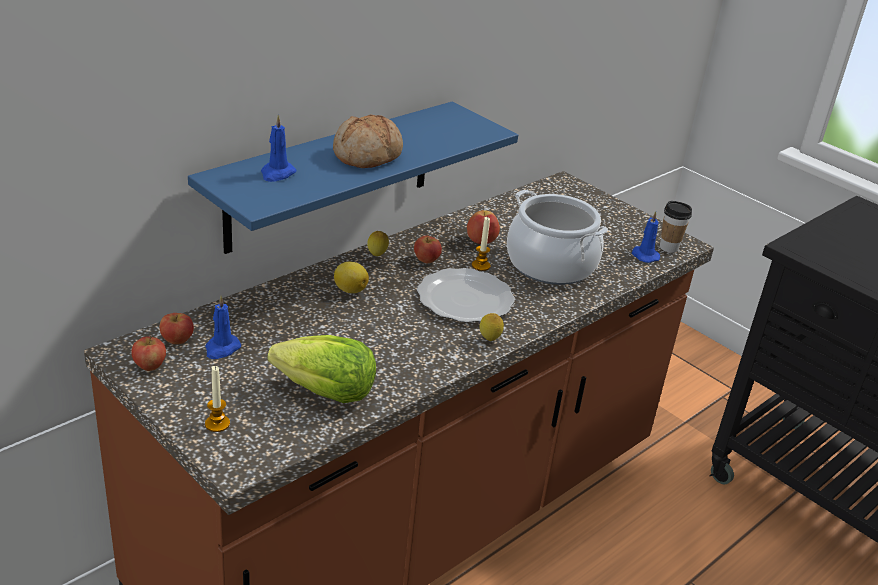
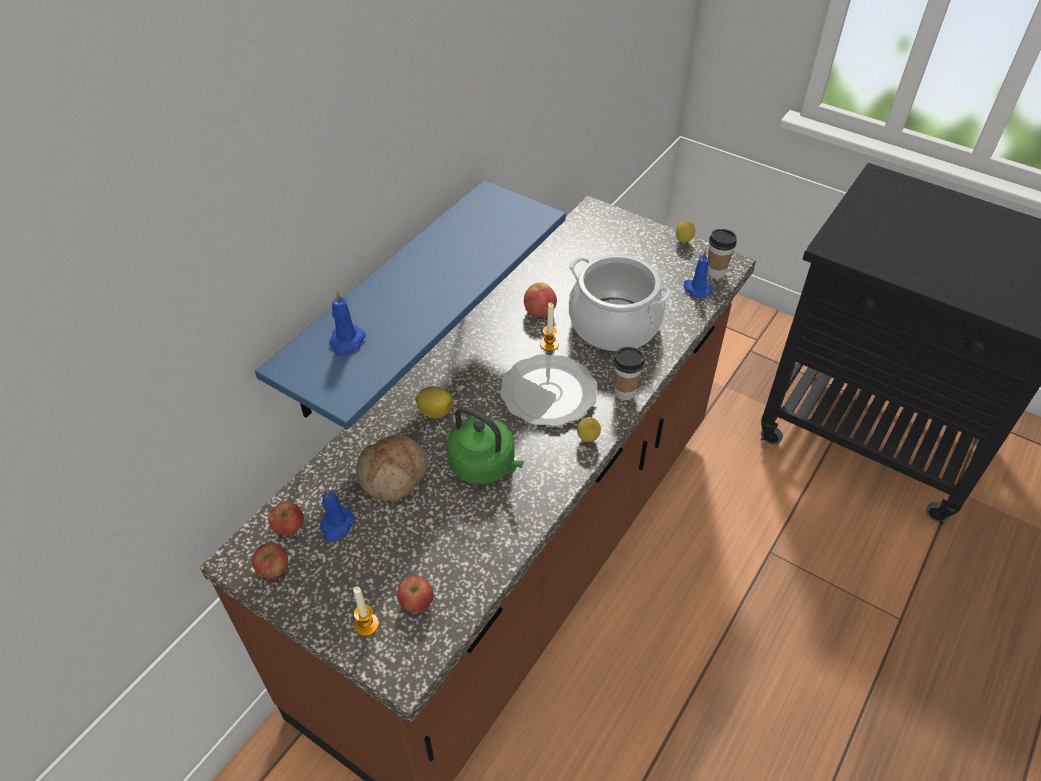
camera: 10 degrees left, 15 degrees up
(326, 393) = (457, 553): lettuce -> none
(368, 156) = (429, 288): bread -> bread (394, 475)
(377, 256) = (446, 359): lemon -> lemon (683, 242)
(381, 337) = (485, 466): none -> green kettle
(426, 260) = (495, 351): apple -> apple (417, 603)
(540, 314) = (624, 392): none -> cup

